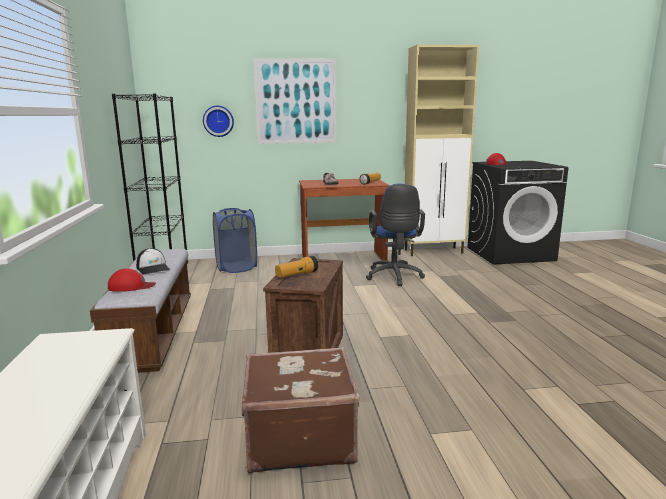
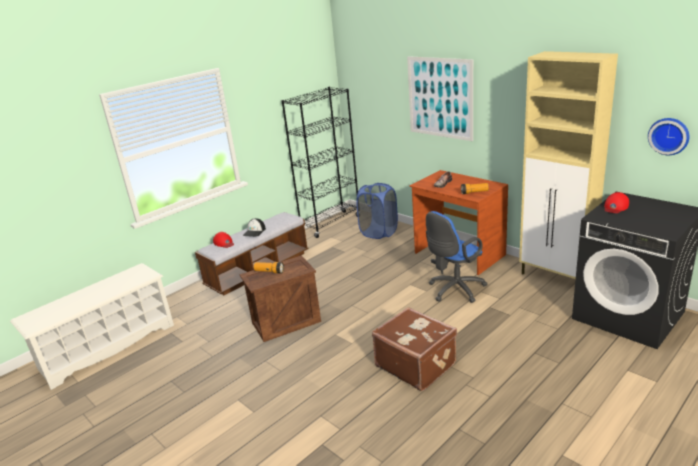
camera: 55 degrees right, 10 degrees up
(218, 121) = (385, 107): wall clock -> wall clock (669, 135)
(299, 437) = (202, 363): brown suitcase -> brown suitcase (416, 364)

